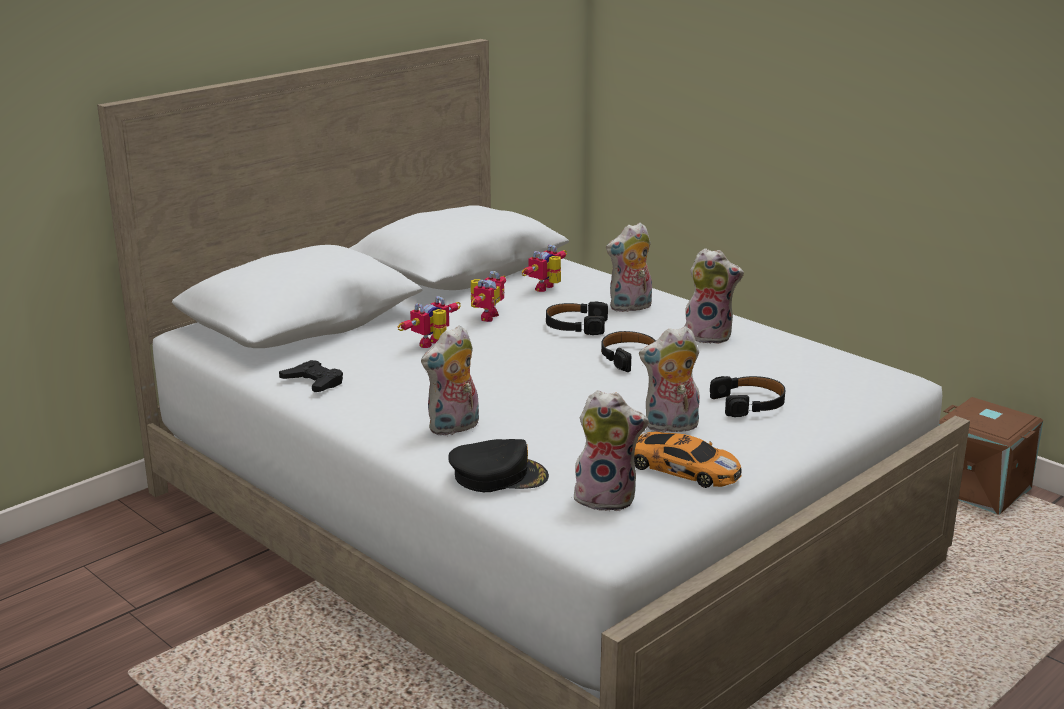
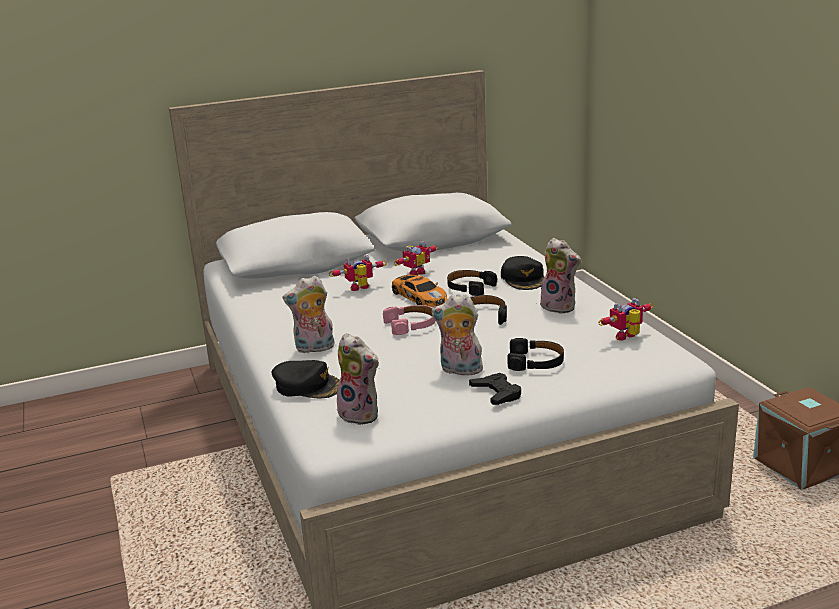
camera: 25 degrees right, 0 degrees up
(313, 382) = (260, 305): black game controller -> black game controller (496, 393)
(548, 289) = (478, 258): toy robot -> toy robot (628, 338)
(550, 380) = (411, 325): none -> pink headphones
(630, 307) = (523, 278): plush toy -> black cap
(682, 468) = (435, 402): toy car -> toy car (419, 296)

